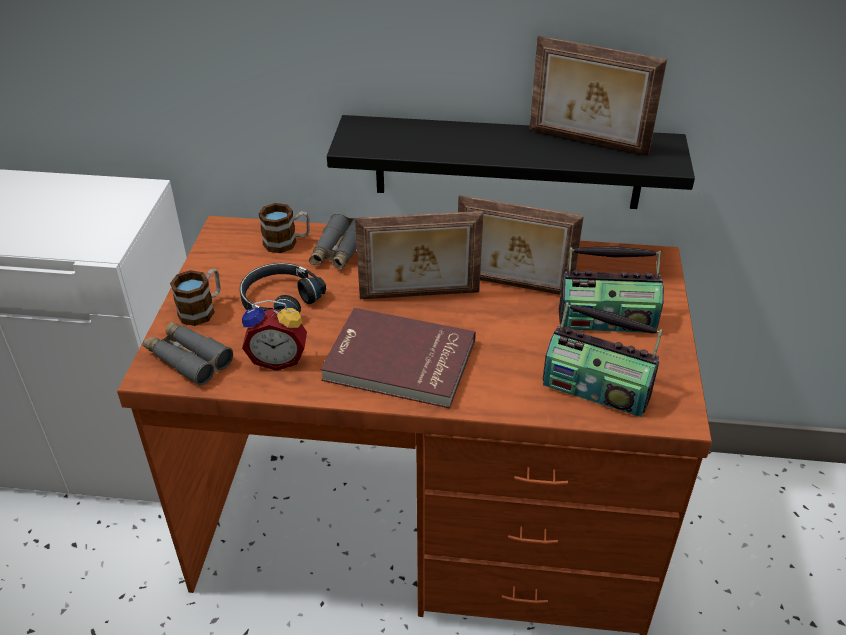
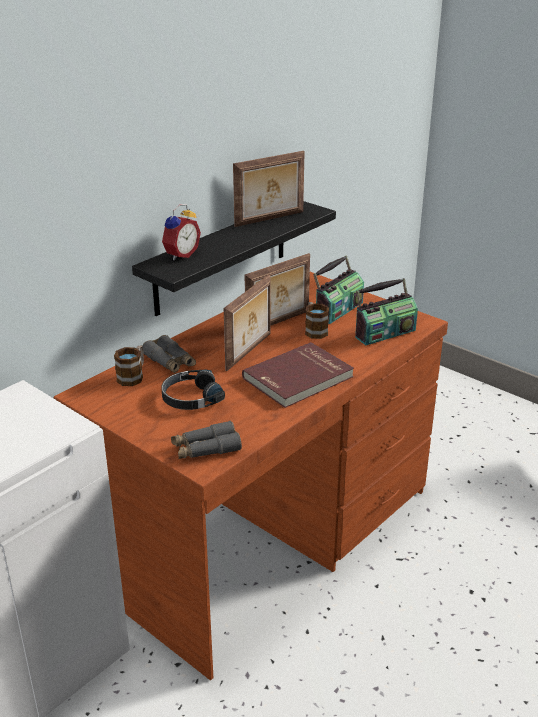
camera: 55 degrees left, 10 degrees down
(202, 309) = (160, 429): mug -> mug (314, 330)
(278, 359) = (247, 416): alarm clock -> alarm clock (180, 255)

